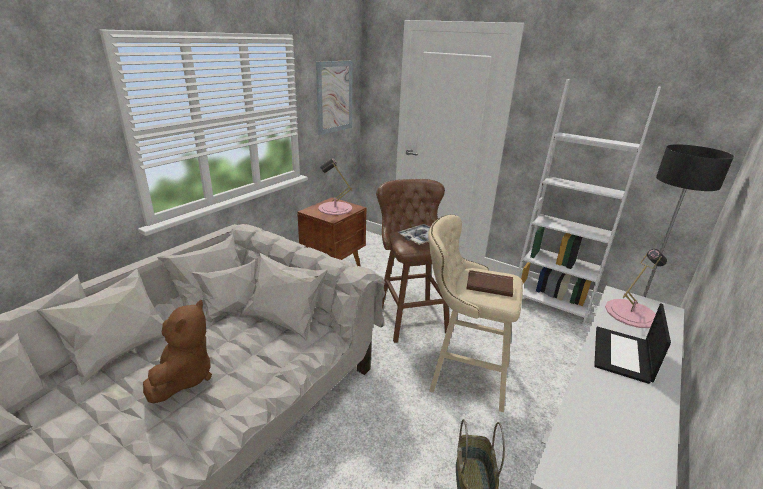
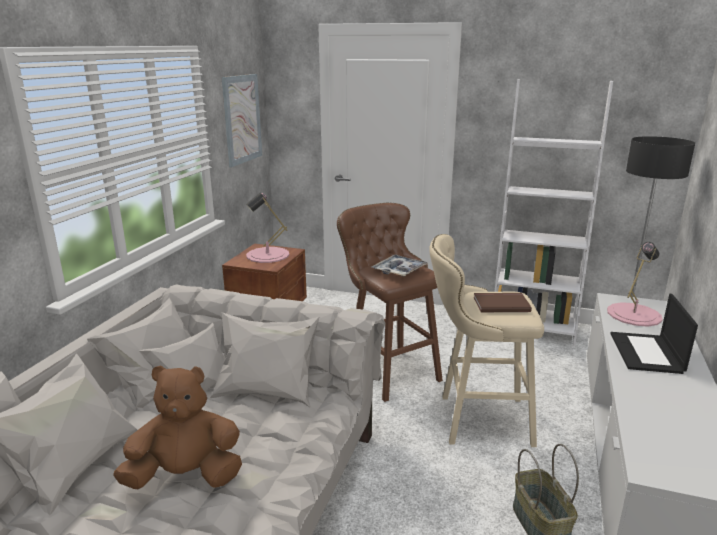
camera: 15 degrees left, 5 degrees down
(184, 377) = (186, 476): brown plush toy -> brown plush toy turned 90 degrees counterclockwise

